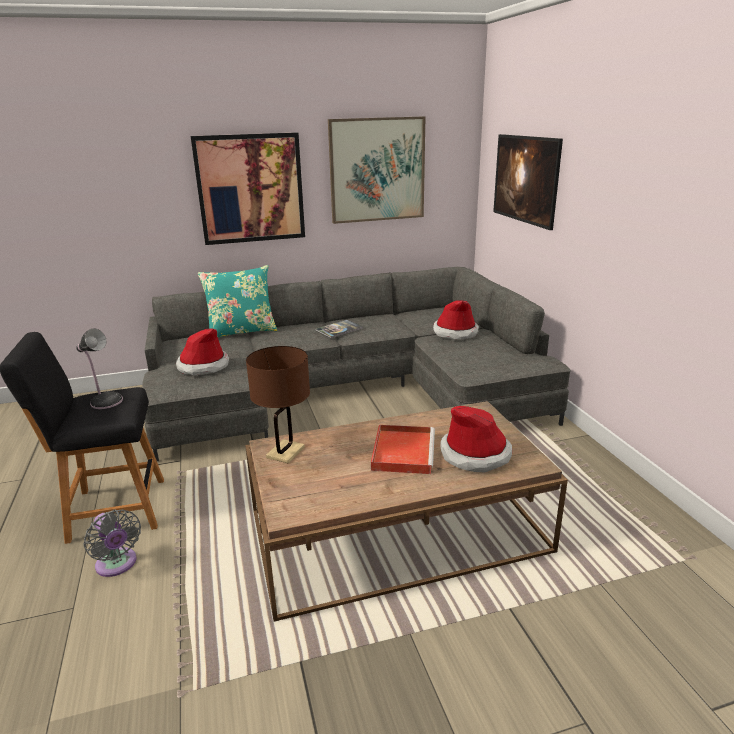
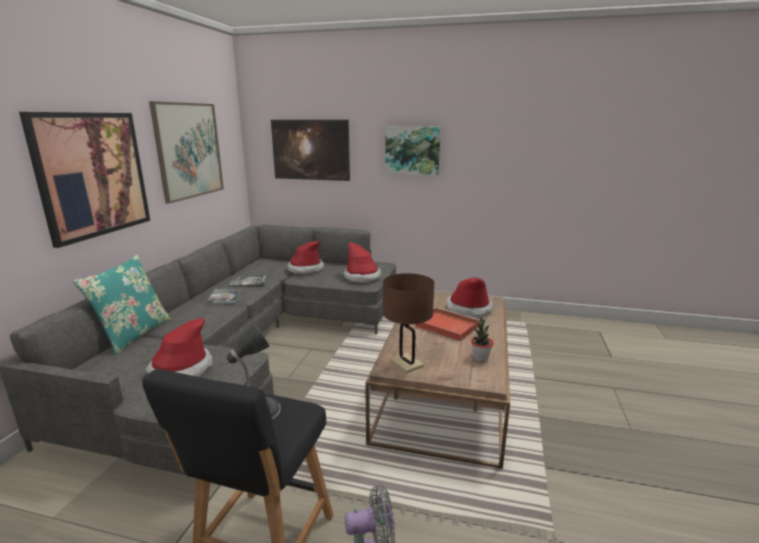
camera: 60 degrees left, 5 degrees down
(339, 495) = (480, 358): none -> potted plant
(383, 325) = (248, 282): none -> book
(481, 364) = (362, 277): none -> hat
(622, 196) = (412, 150): none -> picture

